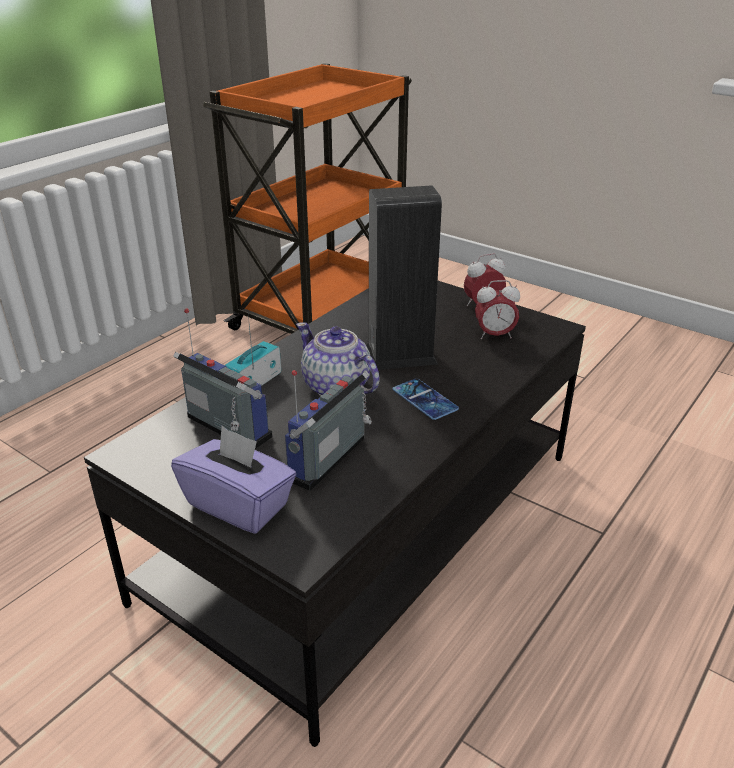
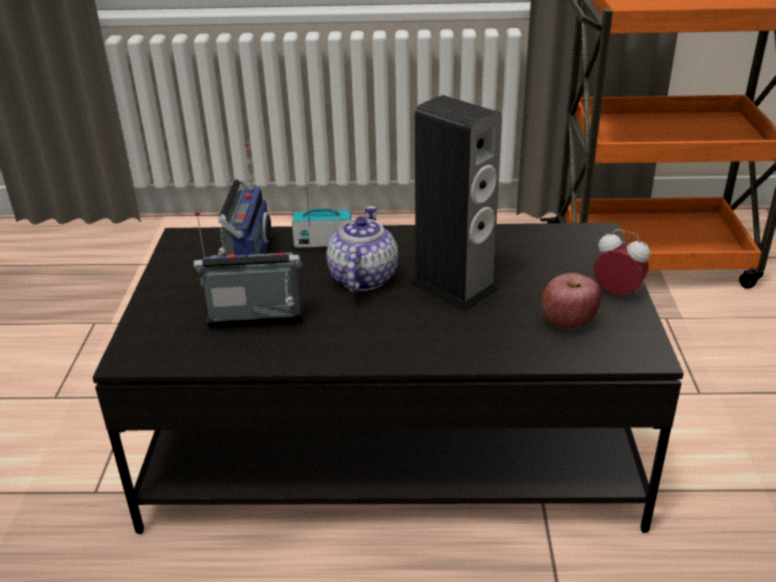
camera: 55 degrees right, 0 degrees up
(239, 504) = (165, 306): purple tissue box -> none
(424, 399) = (397, 328): phone -> none
(494, 335) = (567, 322): alarm clock -> apple

